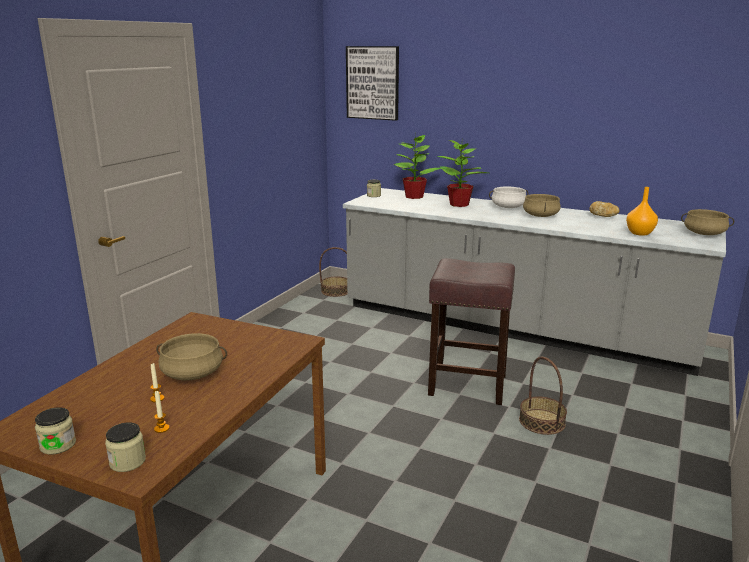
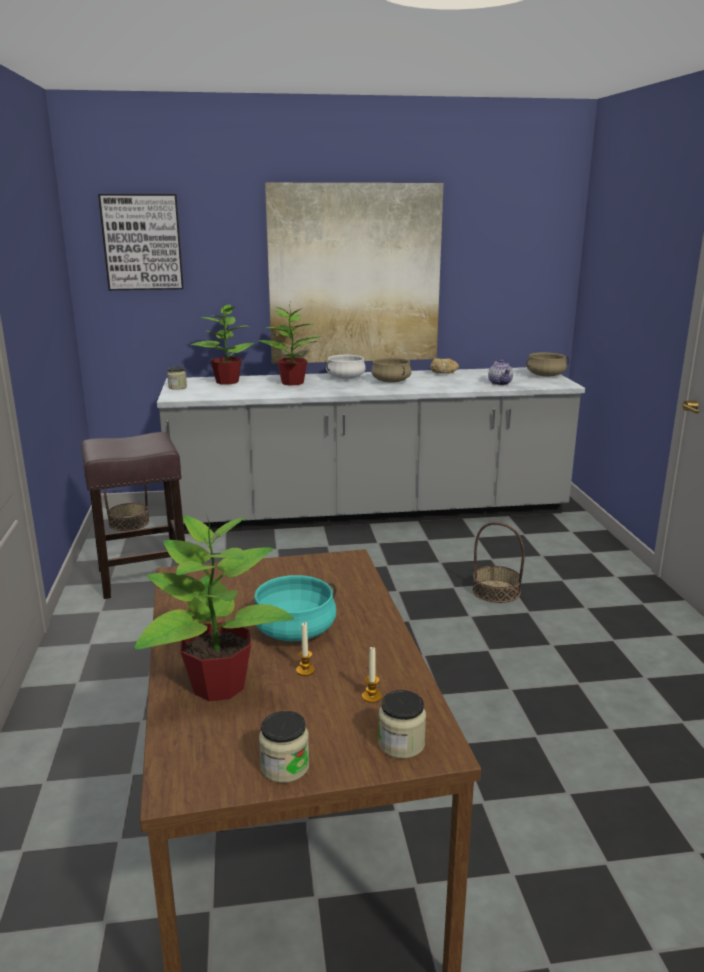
camera: 35 degrees left, 0 degrees up
(105, 388) = (217, 685): none -> potted plant
(193, 373) = (294, 630): beige cooking pot -> turquoise cooking pot
(466, 385) = (393, 580): brown stool -> brown stool (141, 577)
(533, 118) = (354, 274): none -> picture
(640, 233) = (500, 383): orange vase -> teapot

